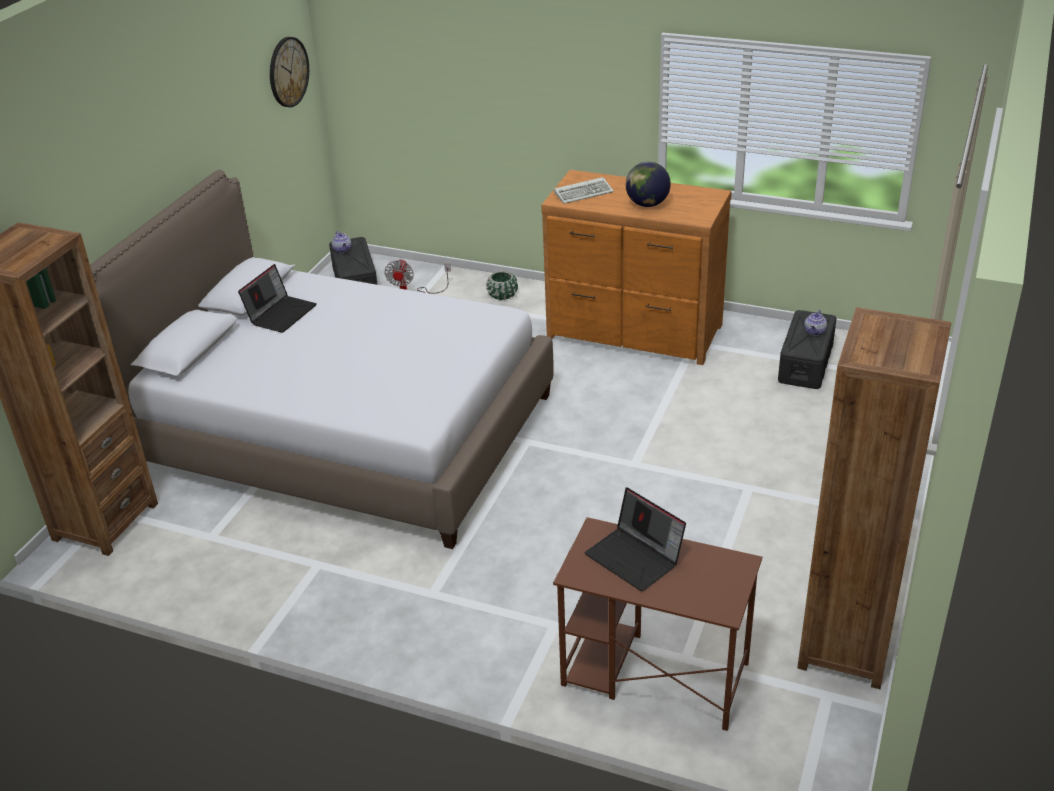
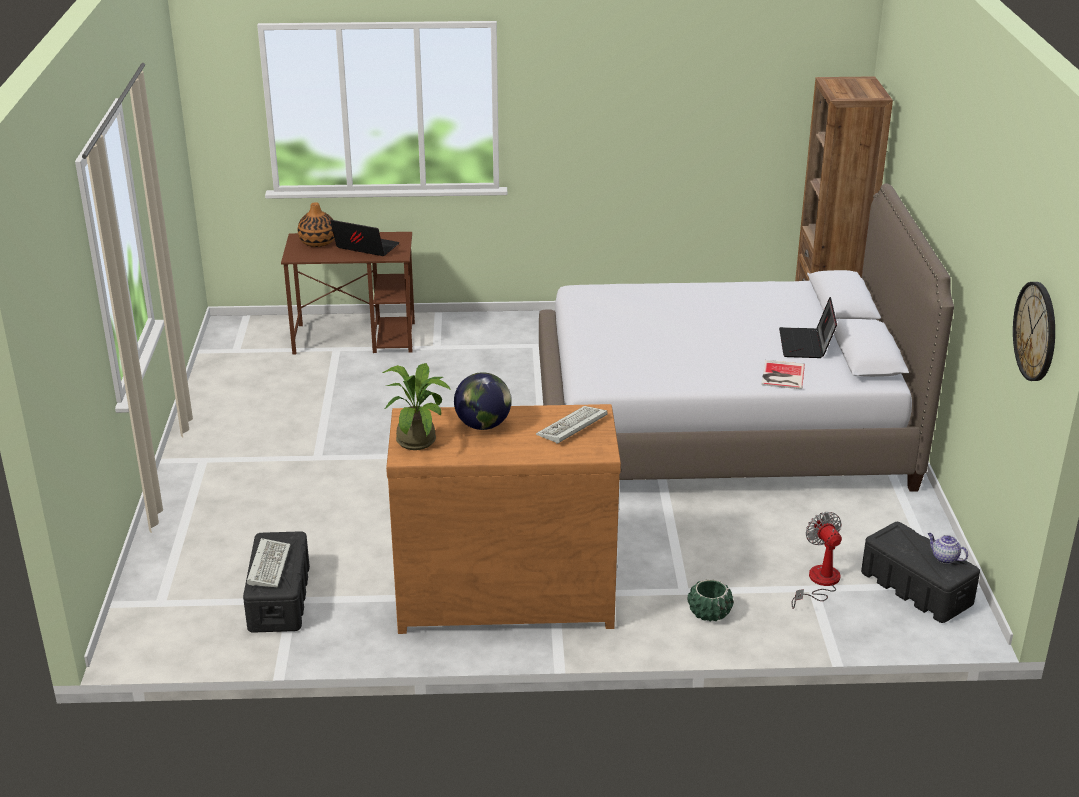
camera: 155 degrees right, 5 degrees down
(340, 290) = (781, 375): none -> book
(699, 590) = (318, 242): none -> vase
(700, 203) = (419, 438): none -> potted plant
(815, 332) = (268, 565): teapot -> keyboard
(846, 644) = (223, 376): brown bookcase -> none

